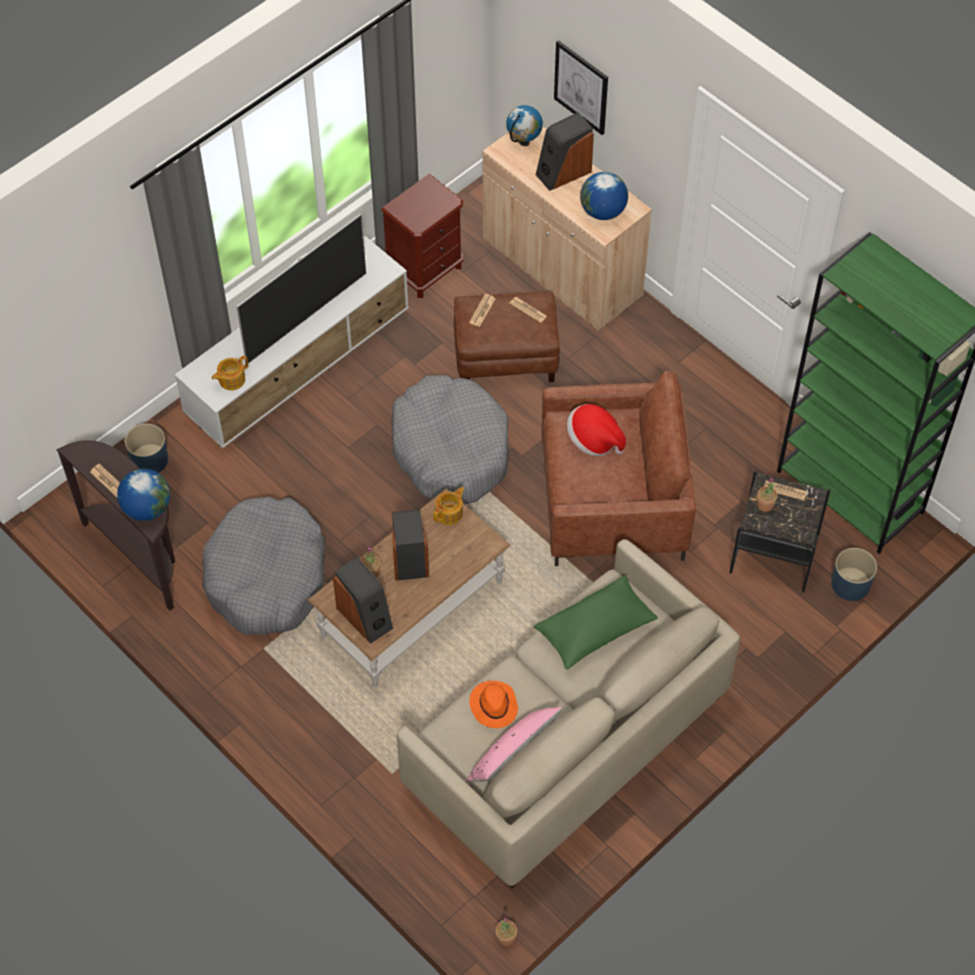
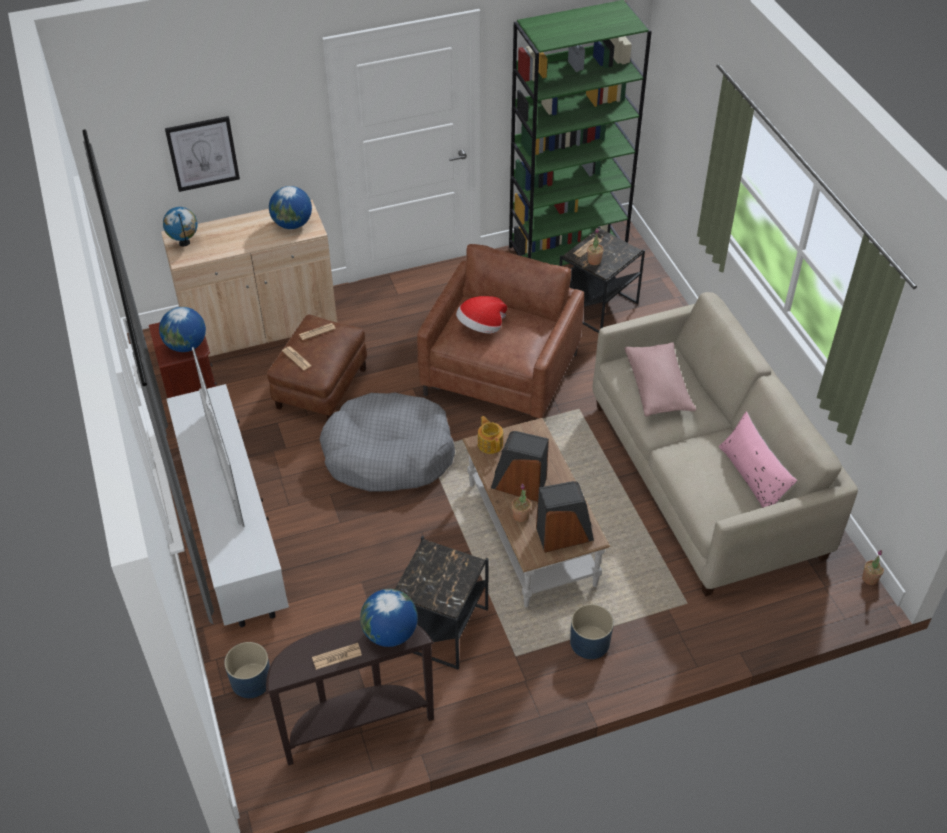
camera: 65 degrees left, 10 degrees down
(231, 380) = (252, 544): teapot -> none
(267, 576) = (440, 628): grey dog bed -> black side table
(417, 214) = (186, 345): none -> globe
(493, 705) = (701, 473): orange hat -> none
(563, 172) = (235, 232): speaker -> none
(595, 630) = (658, 388): green pillow -> pink pillow
(850, 584) = (643, 279): blue planter -> blue planter (589, 642)

